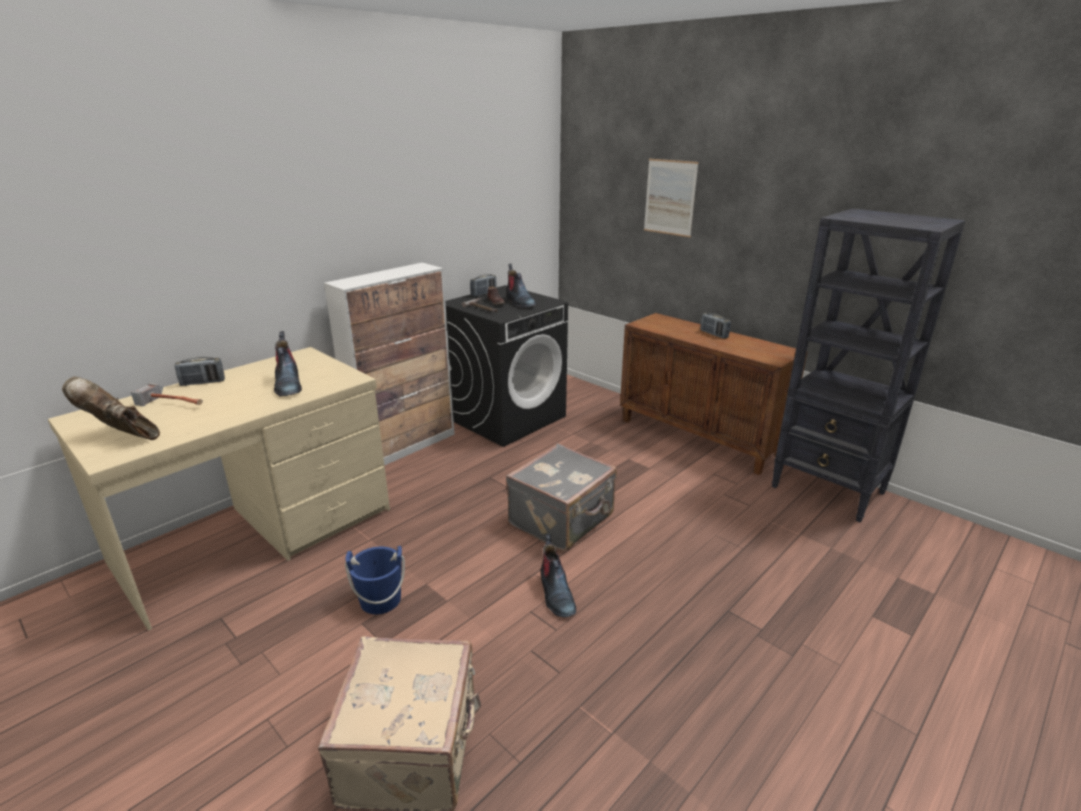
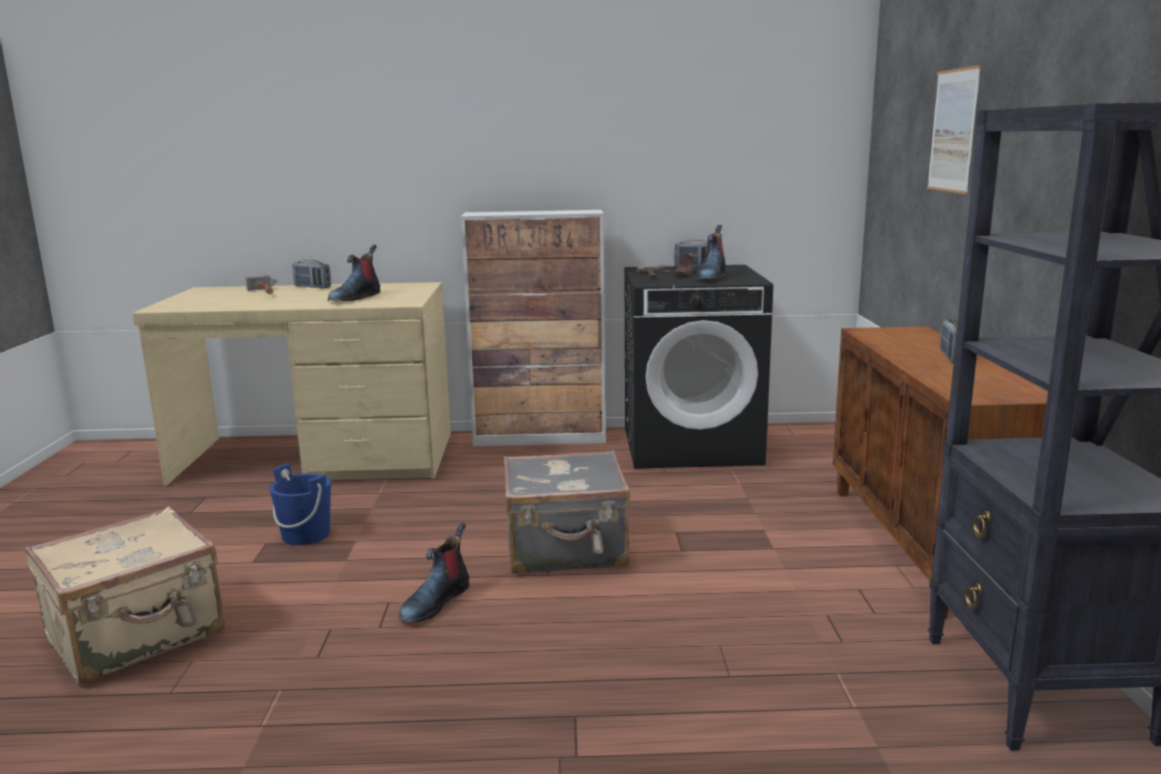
camera: 45 degrees right, 10 degrees down
(123, 436) = (196, 301): brown boot -> none

